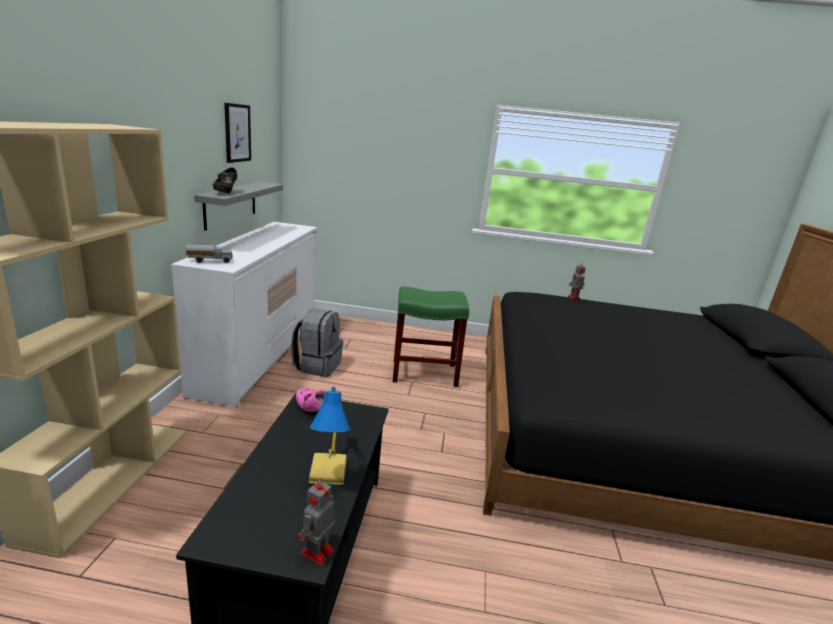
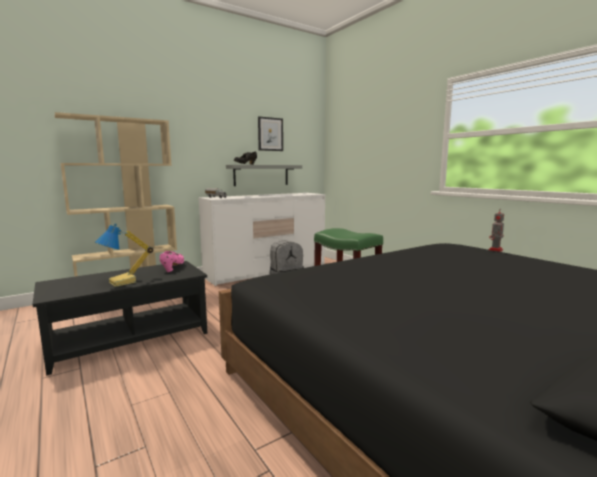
camera: 50 degrees right, 10 degrees down
(316, 553) = (54, 297): toy robot -> none

